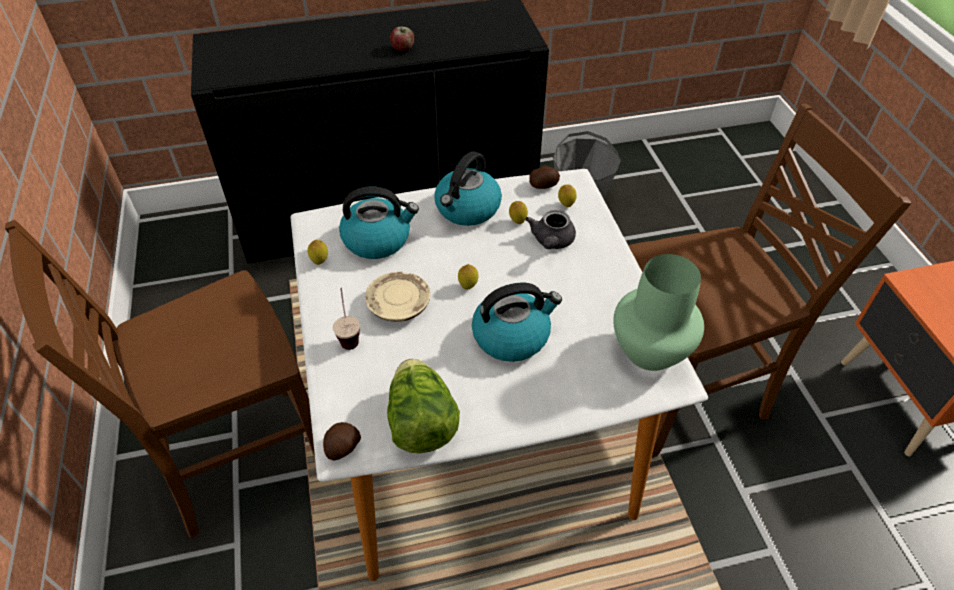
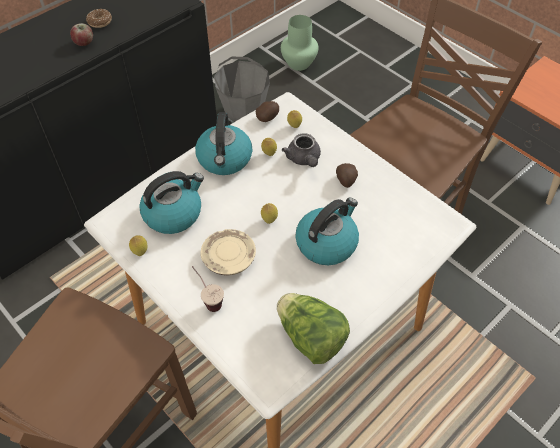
camera: 30 degrees left, 5 degrees up
(342, 448) = (269, 386): potato -> potato (346, 181)
(432, 35) = (100, 22): none -> donut
(649, 352) = (422, 211): green vase -> green vase (299, 64)

